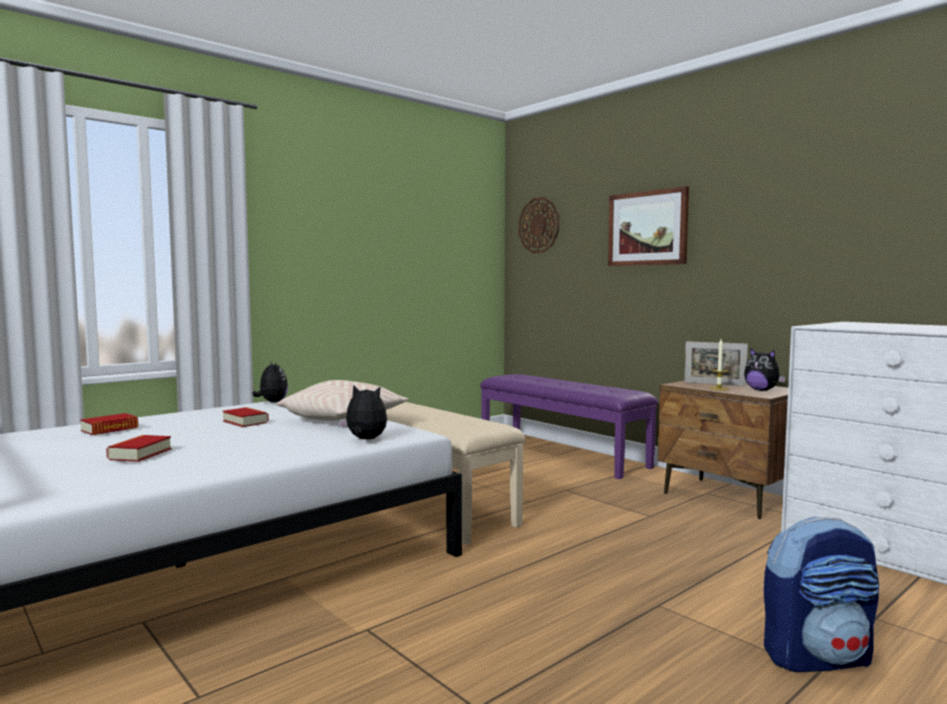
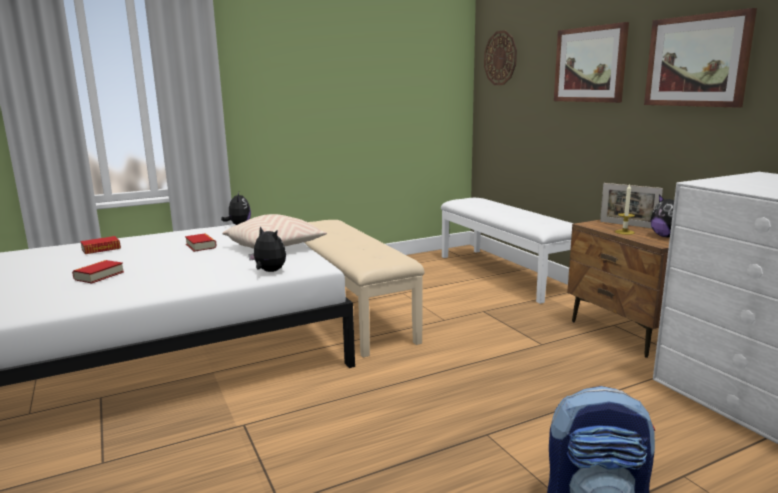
camera: 15 degrees right, 10 degrees up
(562, 454) = (505, 273): purple bench -> white bench
(765, 221) = (697, 61): none -> picture

